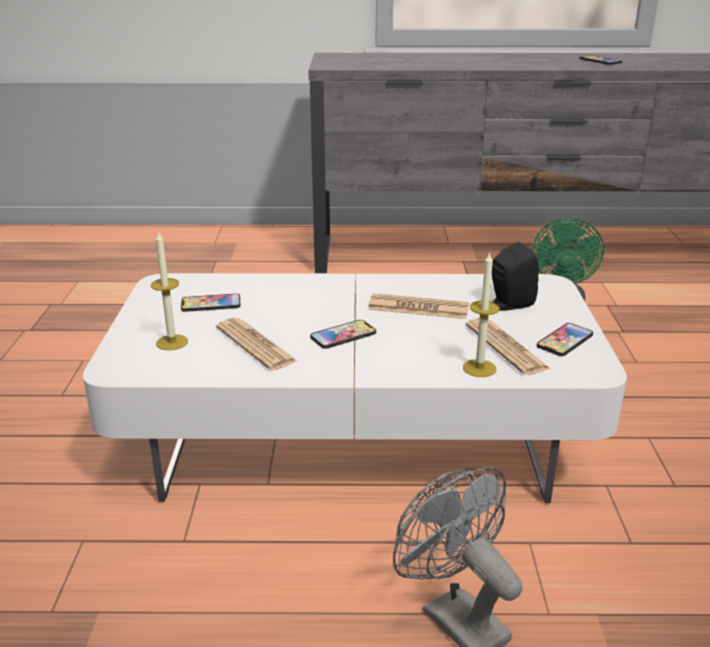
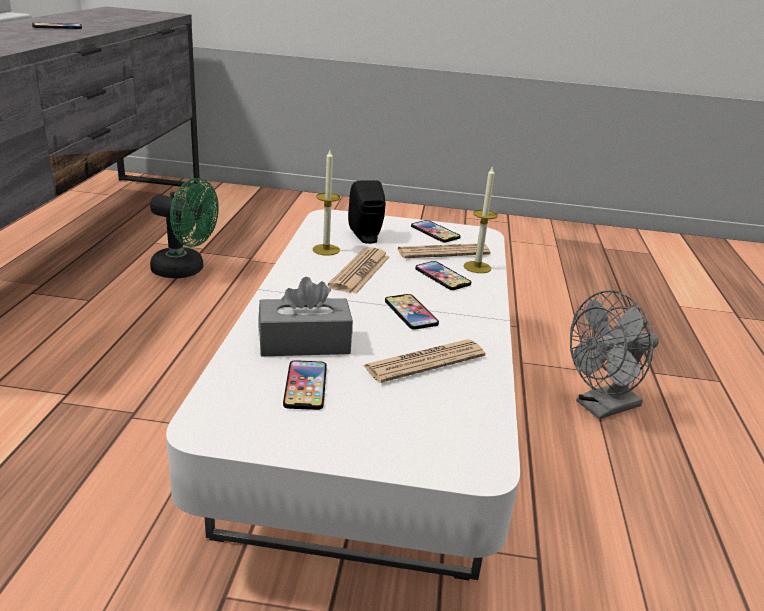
camera: 85 degrees left, 0 degrees up
(172, 342) = (410, 419): candle -> candle (326, 250)
(271, 298) = (304, 343): none -> grey tissue box
(436, 348) = (442, 277): none -> phone

